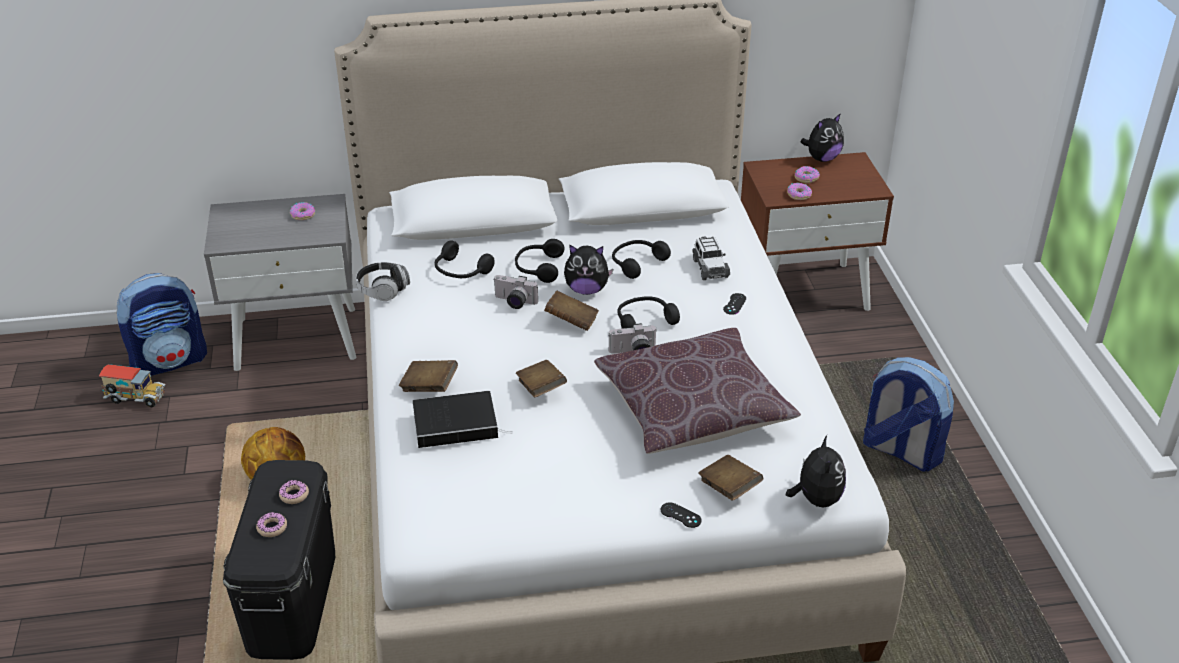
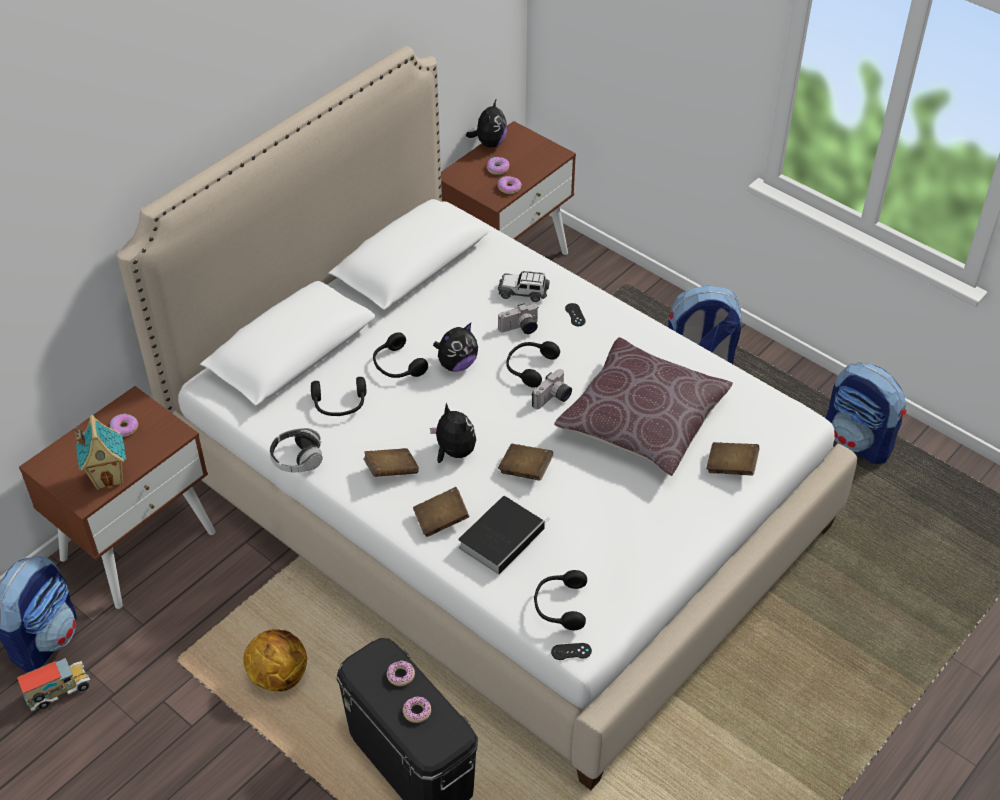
camera: 40 degrees left, 10 degrees up
(253, 238) = (109, 476): none -> toy house
(297, 338) = (138, 544): grey nightstand -> brown nightstand
(514, 302) = (416, 408): camera -> camera (520, 329)
(571, 321) = (479, 399): brown book -> brown book (391, 471)
(636, 263) = (466, 318): black headphones -> black headphones (559, 605)
(680, 515) = (724, 507): black game controller -> black game controller (571, 651)
(709, 267) = (523, 292): toy car -> toy car turned 150 degrees clockwise
(816, 499) = (787, 440): plush toy -> plush toy (453, 452)
(997, 607) = (858, 441): none -> backpack

